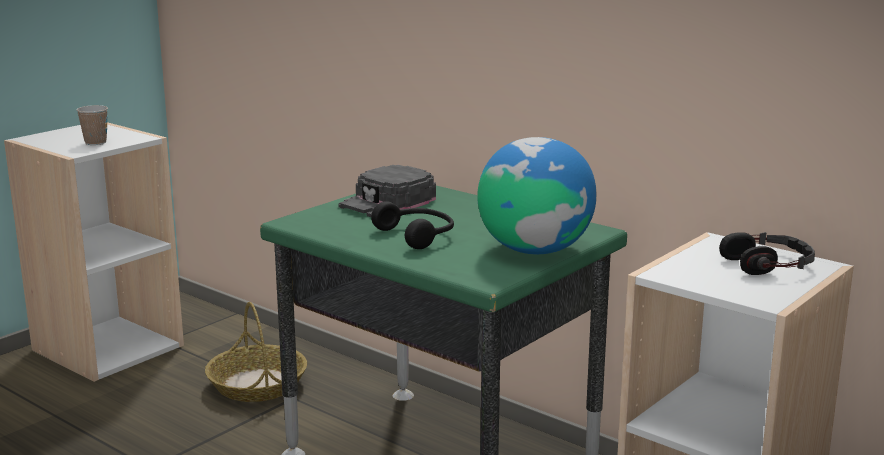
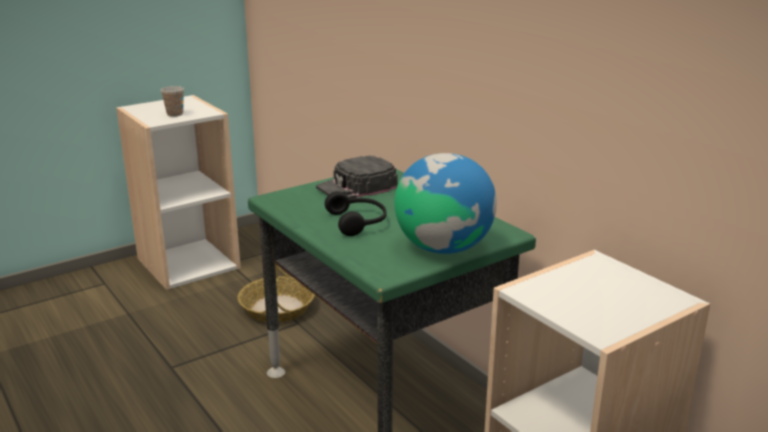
camera: 15 degrees right, 5 degrees up
(766, 264) = (626, 292): headphones -> none

